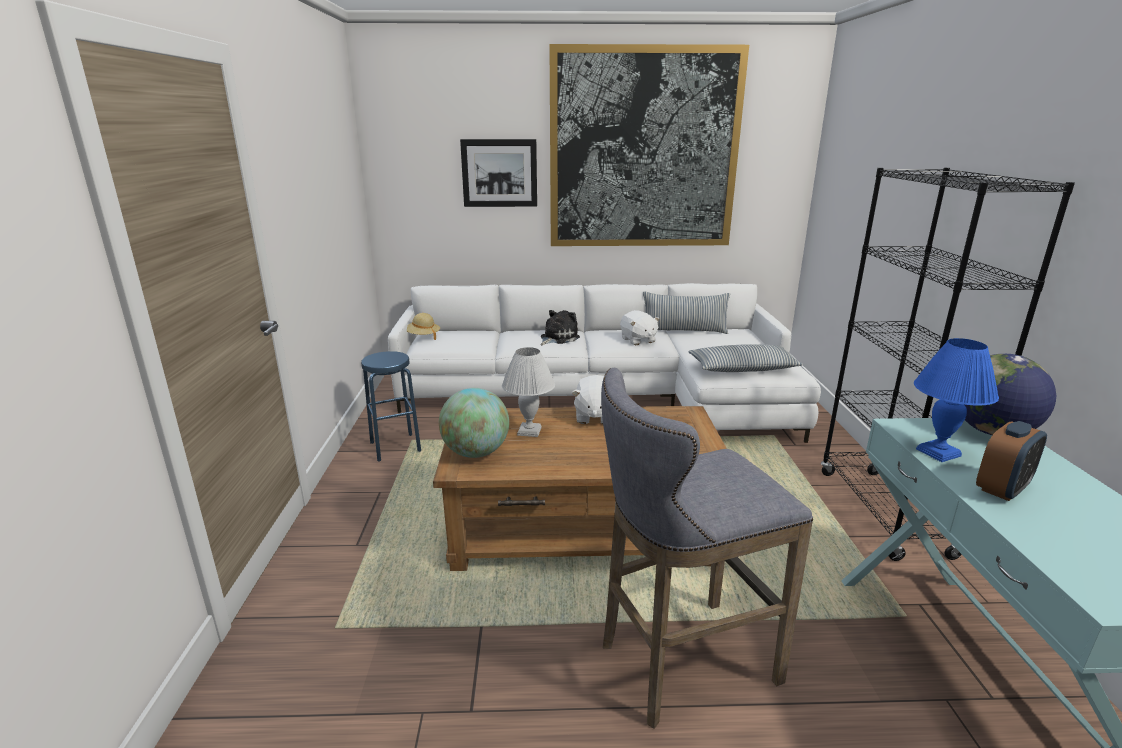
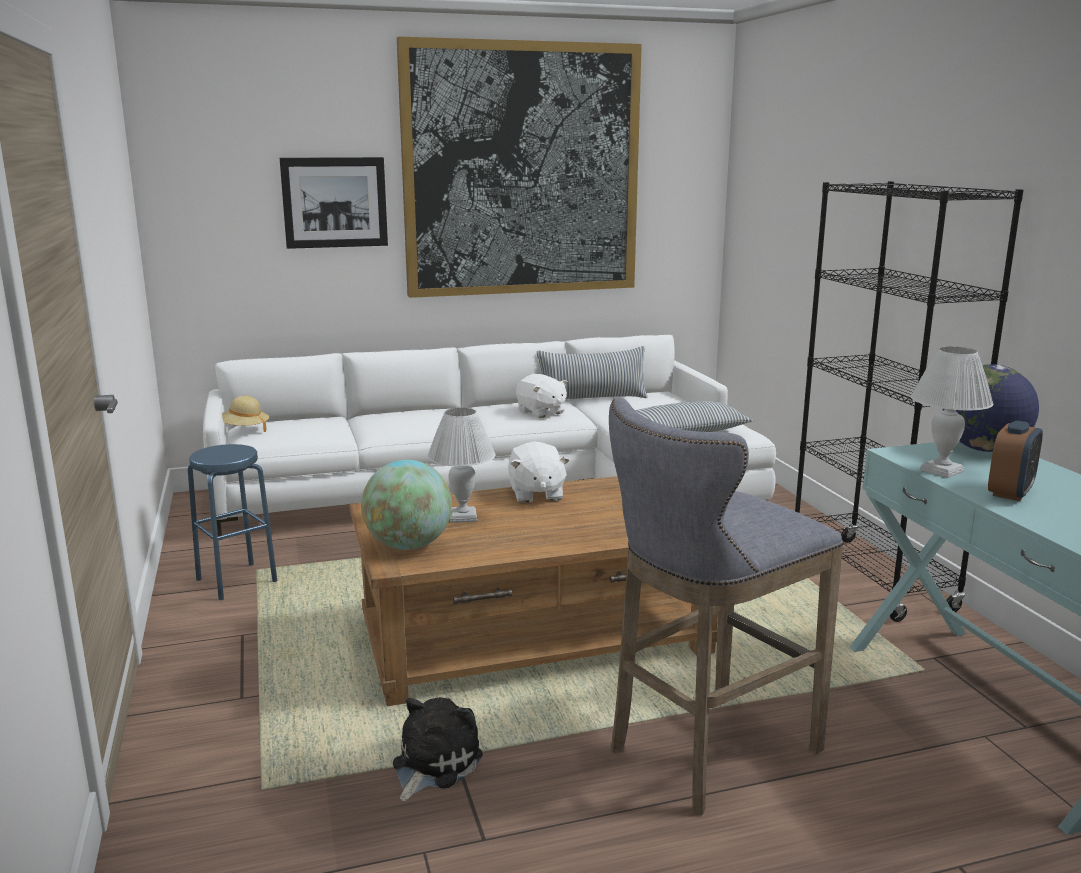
camera: 15 degrees left, 5 degrees down
(557, 338) = (435, 418): plush toy -> plush toy (433, 764)
(939, 453) = (943, 471): blue table lamp -> white table lamp

